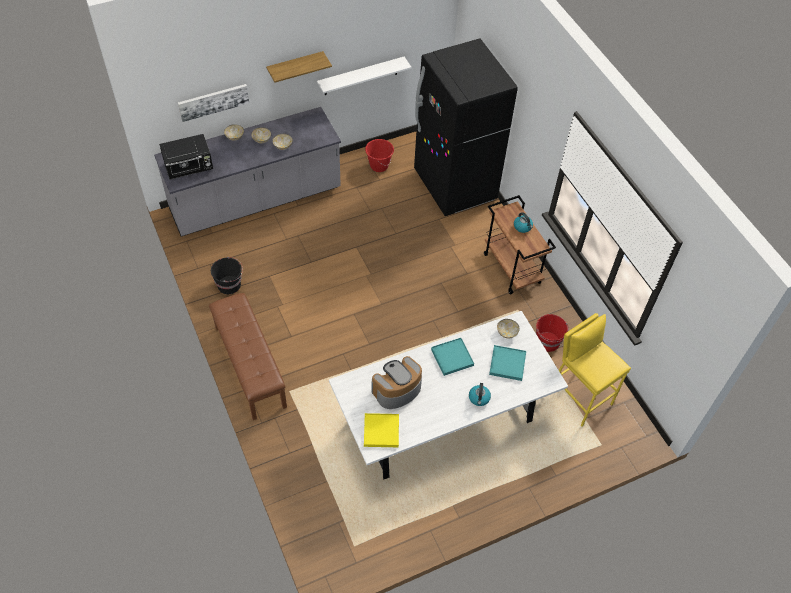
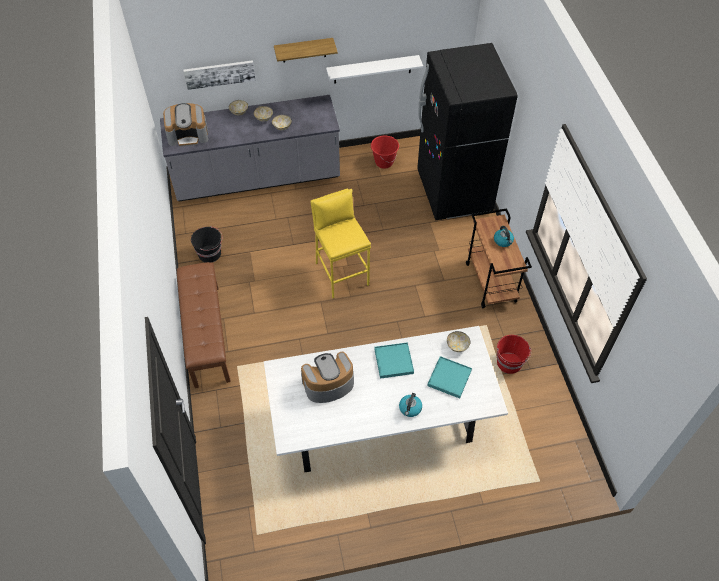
camera: 15 degrees right, 0 degrees up
(189, 167) = (188, 135): black microwave -> coffee machine
(381, 431) = (301, 423): yellow tray -> none
(579, 396) = (528, 426): yellow stool -> yellow stool (341, 274)

